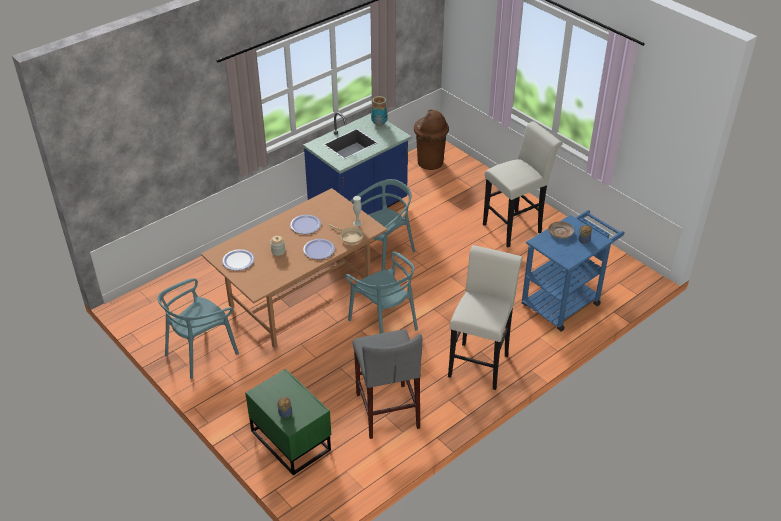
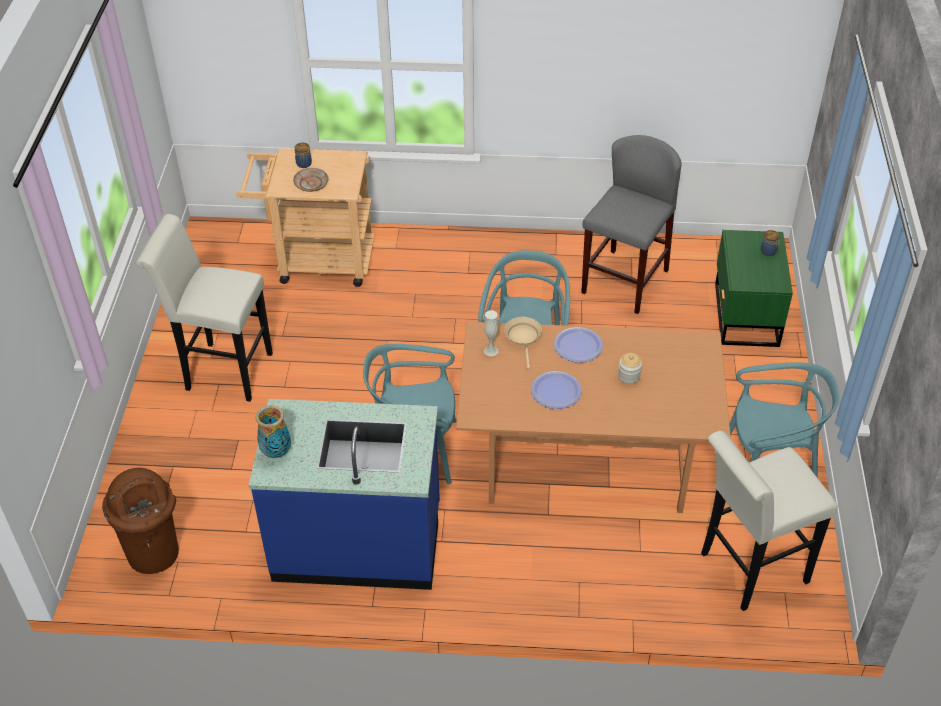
camera: 135 degrees left, 5 degrees up
(238, 260) = (691, 395): plate -> none
(480, 362) = (483, 264): white stool -> white stool (747, 570)
(565, 301) = (316, 261): blue cart -> beige cart

